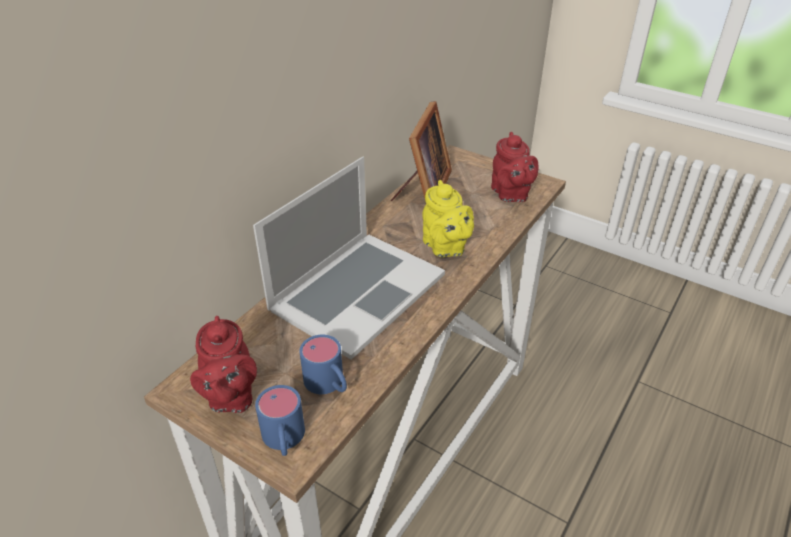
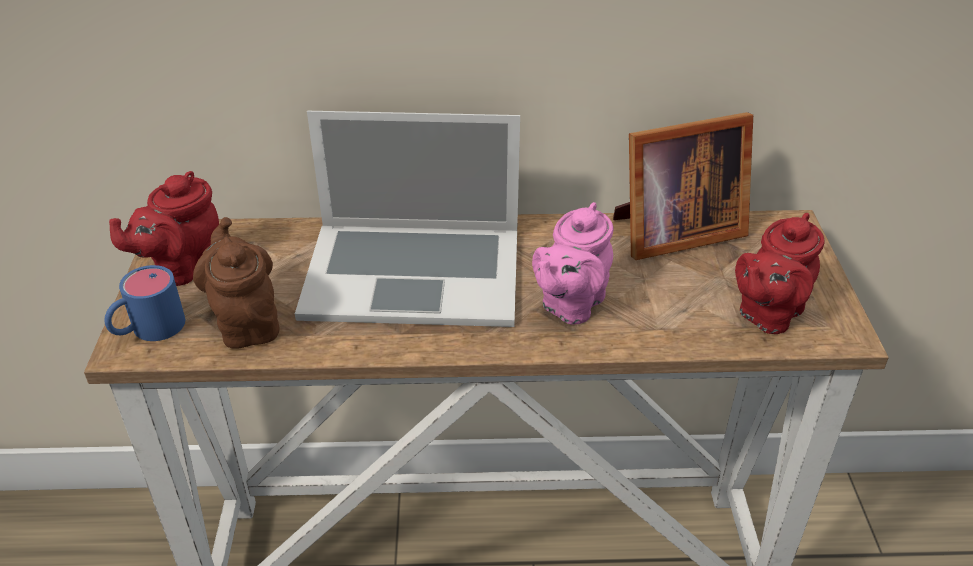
camera: 55 degrees right, 0 degrees up
(329, 384) = (246, 322): blue mug -> brown teapot
(445, 248) = (570, 305): yellow teapot -> pink teapot

